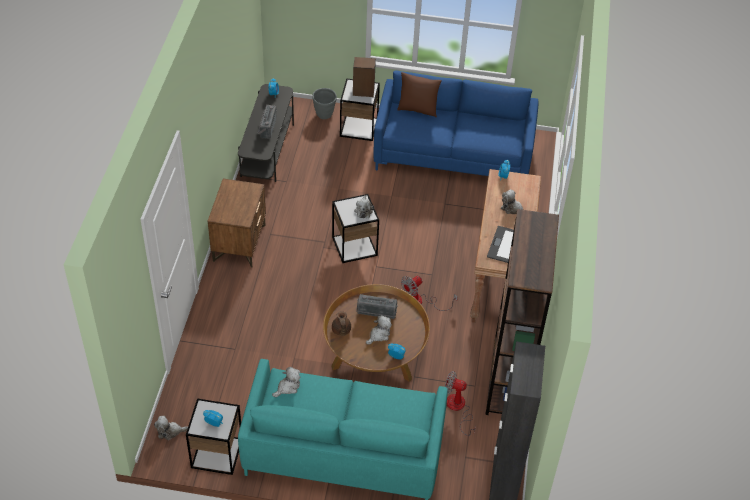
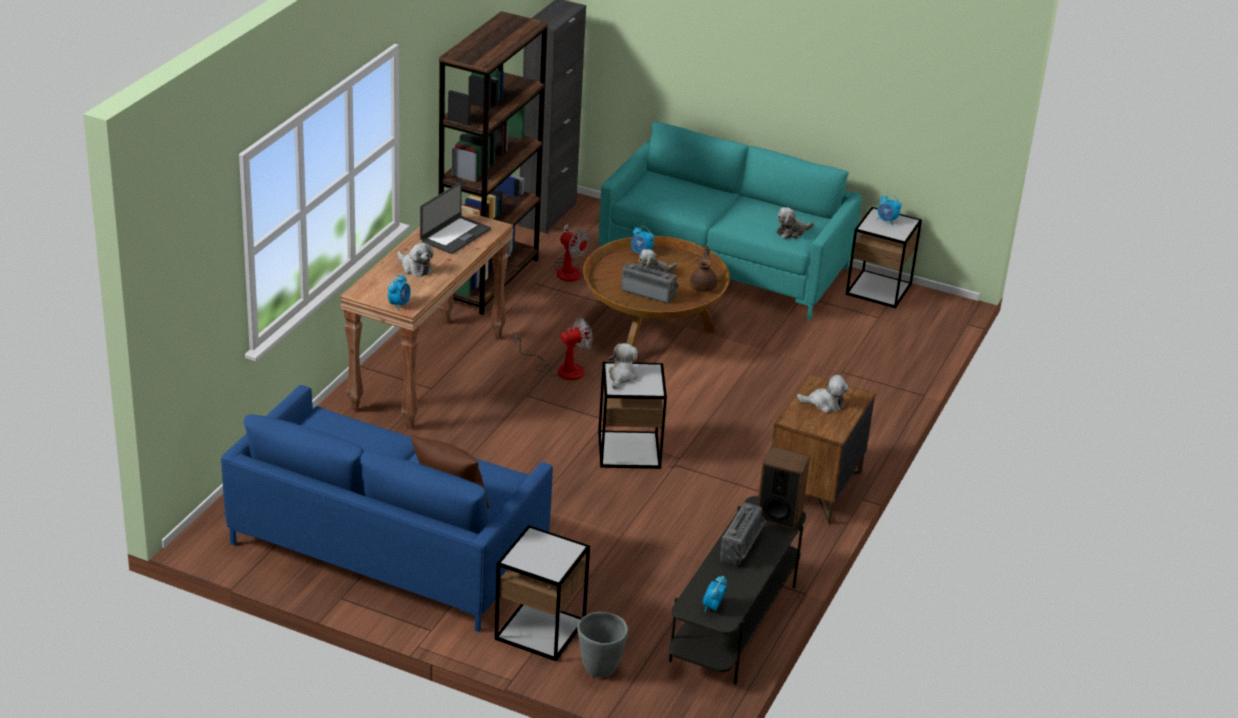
camera: 165 degrees left, 15 degrees down
(170, 431) = (935, 316): plush toy -> plush toy (824, 404)
(363, 91) = (536, 552): speaker -> speaker (779, 515)

